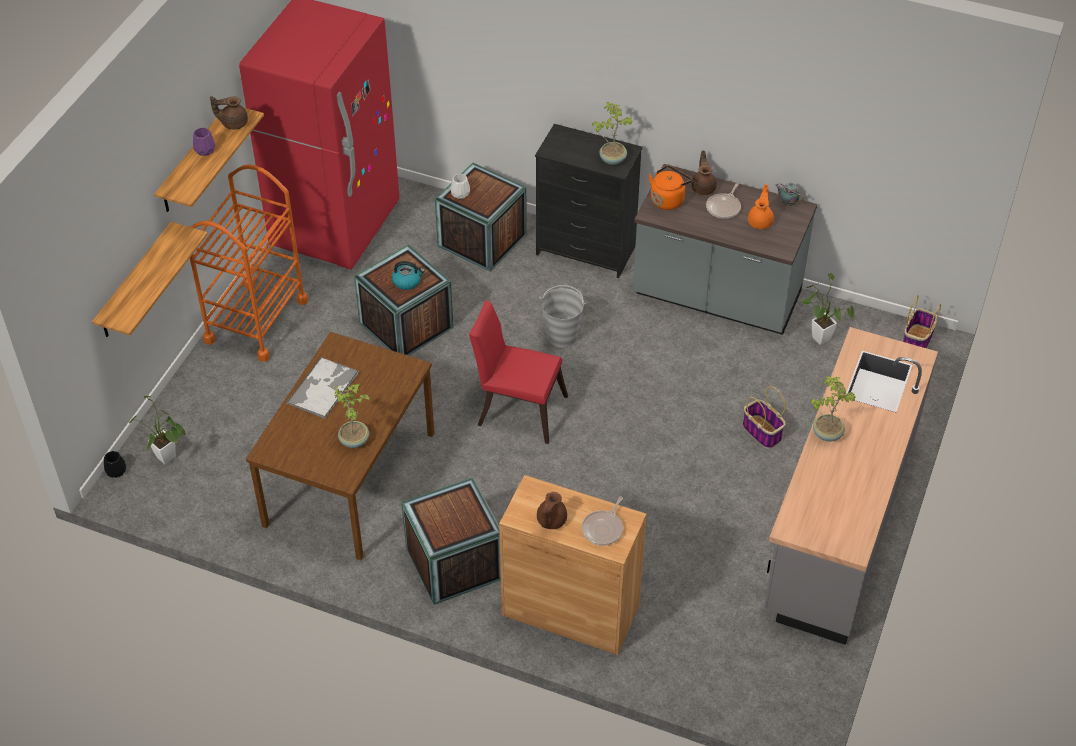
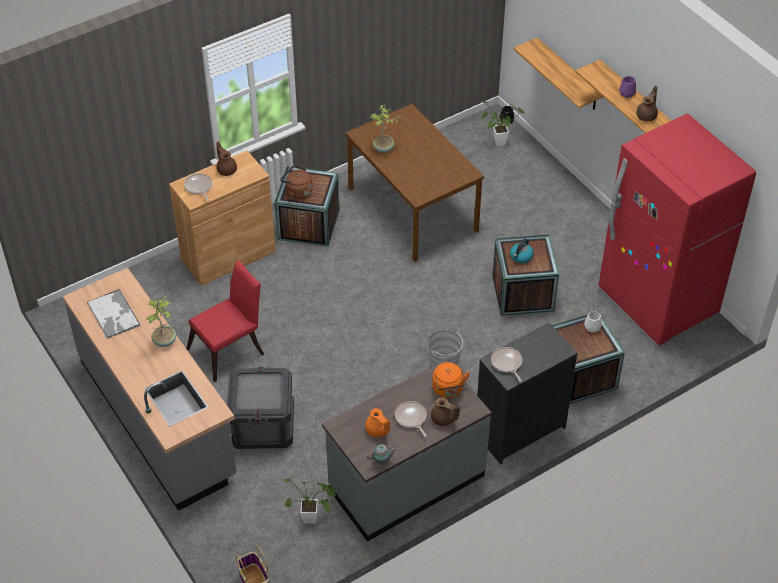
camera: 125 degrees right, 0 degrees up
(256, 320) = (588, 223): orange cart -> none
(323, 388) = (437, 153): tray -> tray (114, 315)
(467, 521) = (297, 192): none -> brown kettle
(517, 408) = (399, 311): red chair -> red chair (230, 350)
(612, 159) = (507, 363): potted plant -> frying pan
(762, 432) = (262, 425): basket -> crate

